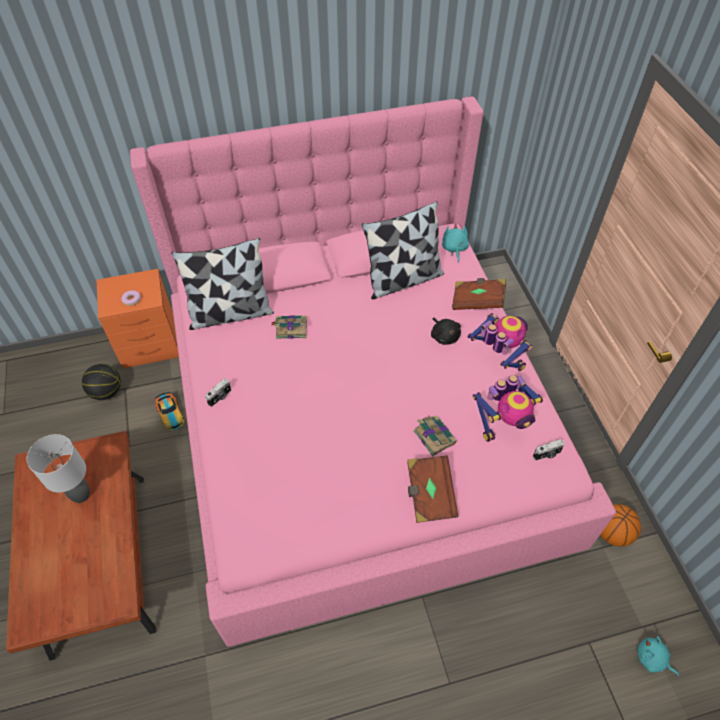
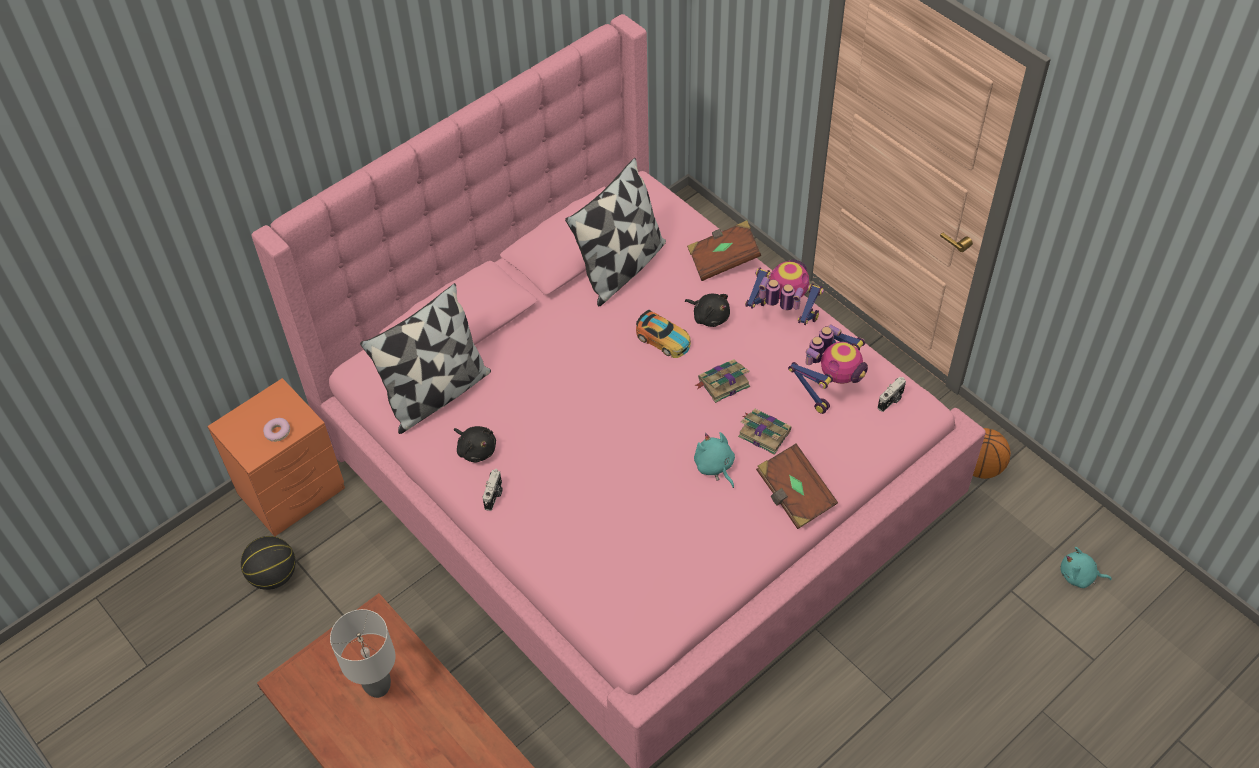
camera: 25 degrees left, 0 degrees up
(170, 414) = (382, 565): toy car -> toy car (664, 339)
(230, 361) = (476, 449): none -> black plush toy
(290, 328) = (523, 381): book -> book (722, 383)
(454, 249) = (659, 205): turquoise plush toy -> turquoise plush toy (715, 467)

